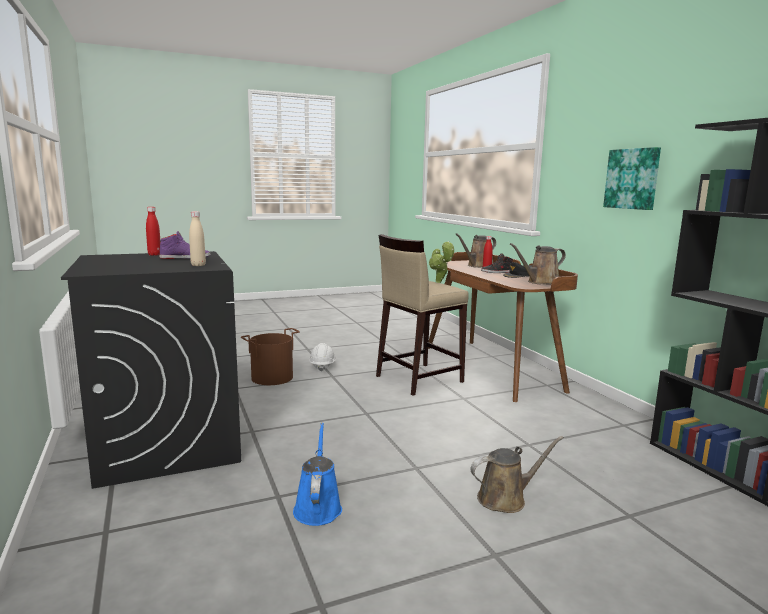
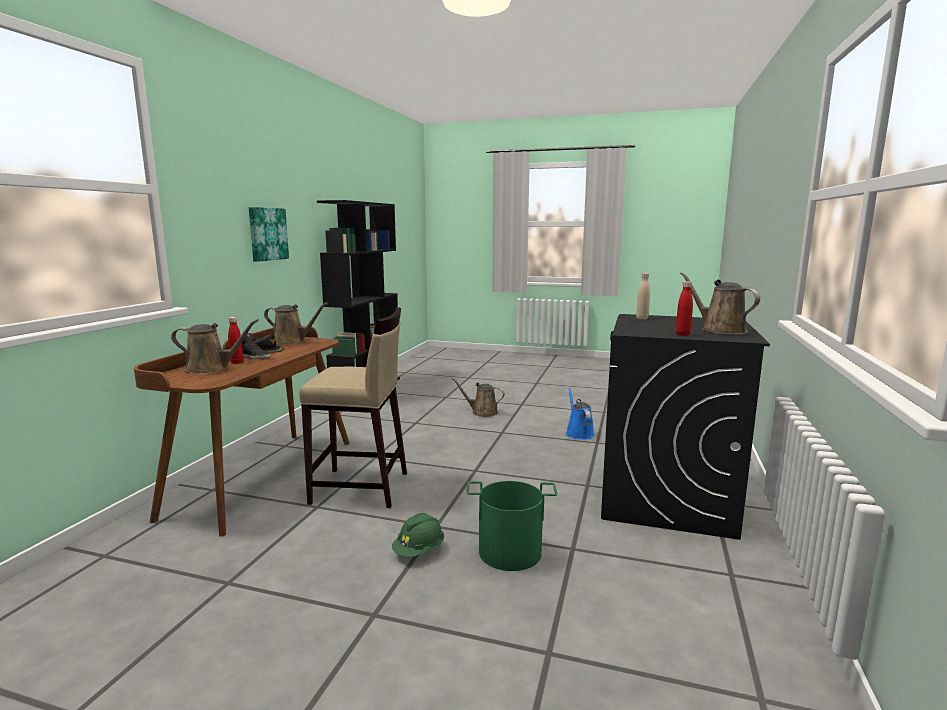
camera: 140 degrees left, 0 degrees up
(114, 260) = (720, 330): none -> brown watering can
(185, 258) = (650, 327): purple shoe -> none
(272, 377) = (510, 552): brown bucket -> green bucket
(318, 507) = (578, 433): blue watering can -> blue watering can turned 135 degrees clockwise
(322, 366) = (419, 551): white hard hat -> green hard hat
(439, 282) = (324, 373): potted plant -> none

